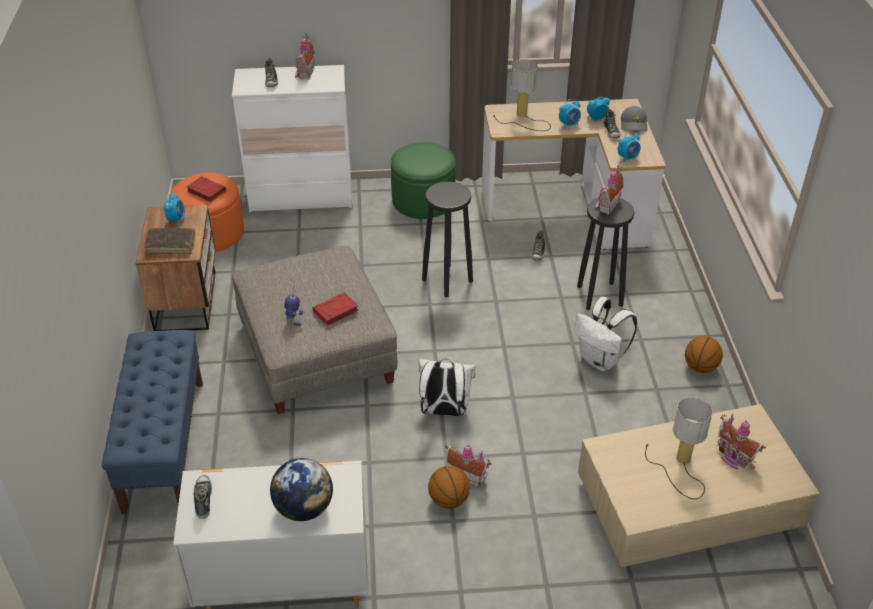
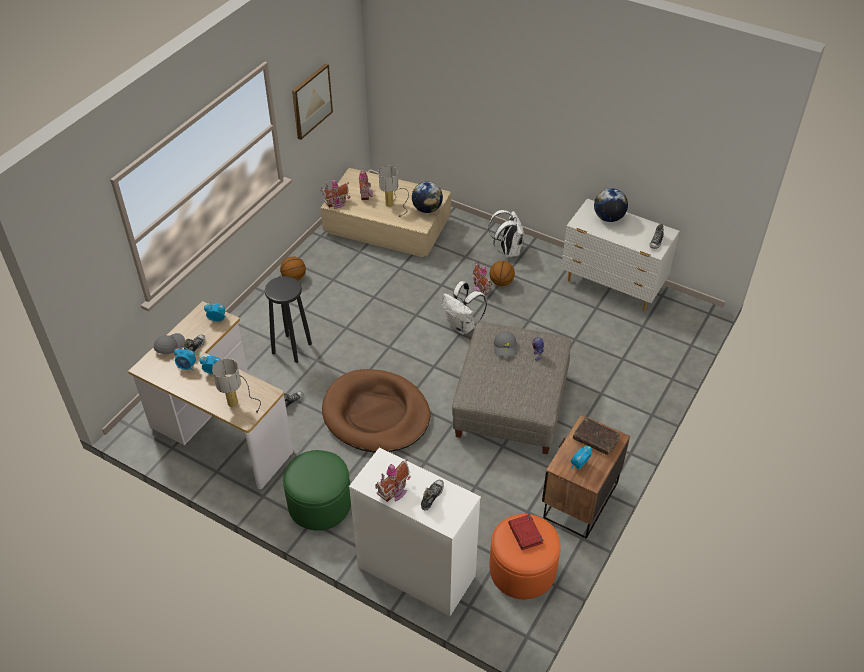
camera: 145 degrees left, 5 degrees up
(164, 444) = (645, 389): blue bench -> none
(335, 311) = (505, 348): red book -> grey cap
(447, 280) = (376, 414): black stool -> brown dog bed
(600, 360) = (343, 309): white backpack -> white backpack (507, 251)
(606, 206) = (282, 291): toy house -> toy house (336, 204)
(625, 480) = (427, 209): none -> globe
(834, 280) = (311, 101): none -> picture

